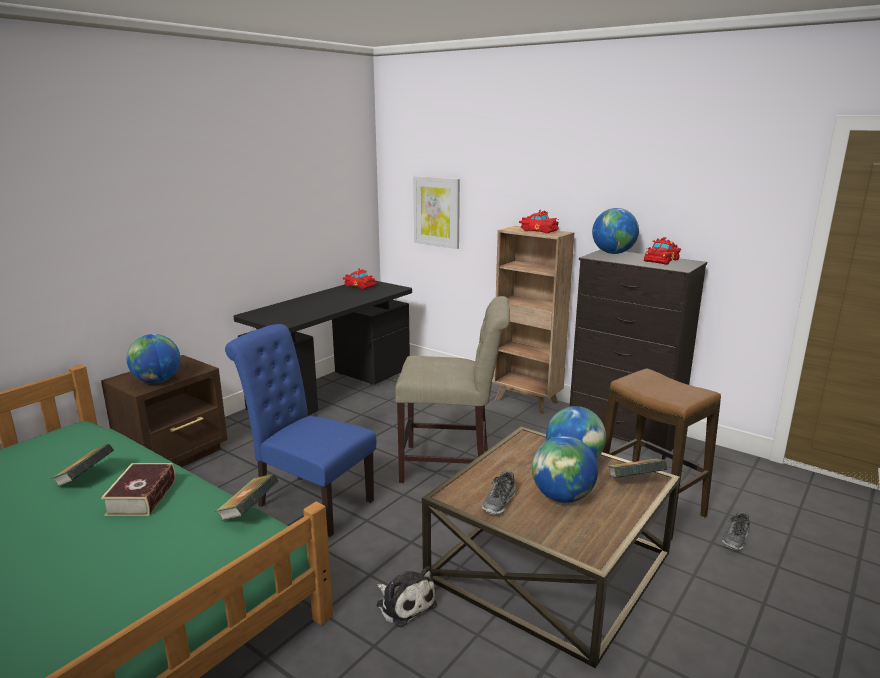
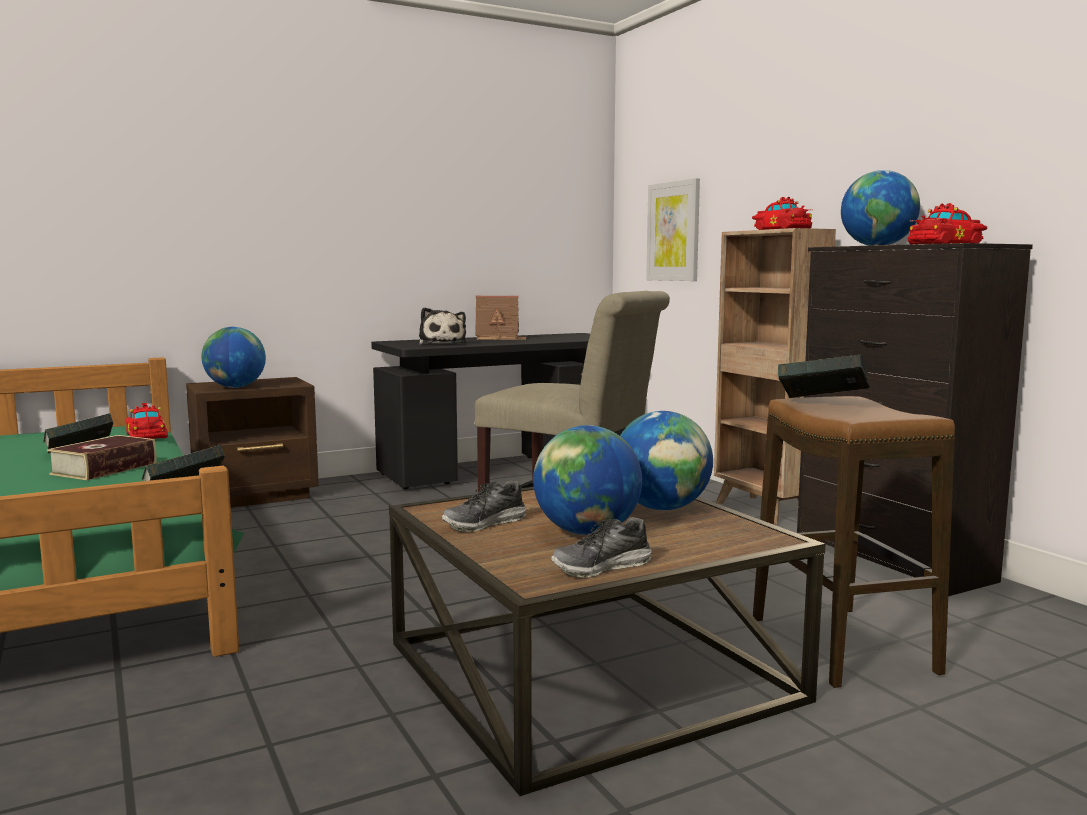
camera: 25 degrees right, 10 degrees down
(309, 501) = (347, 553): blue chair -> none
(323, 298) = (500, 338): none -> toy house
(359, 285) = (564, 335): red toy car -> red toy car (147, 435)
(404, 603) = (337, 661): plush toy -> plush toy (442, 343)
(634, 482) = (730, 537): book -> book (822, 403)
(735, 539) = (975, 713): shoe -> shoe (601, 567)

